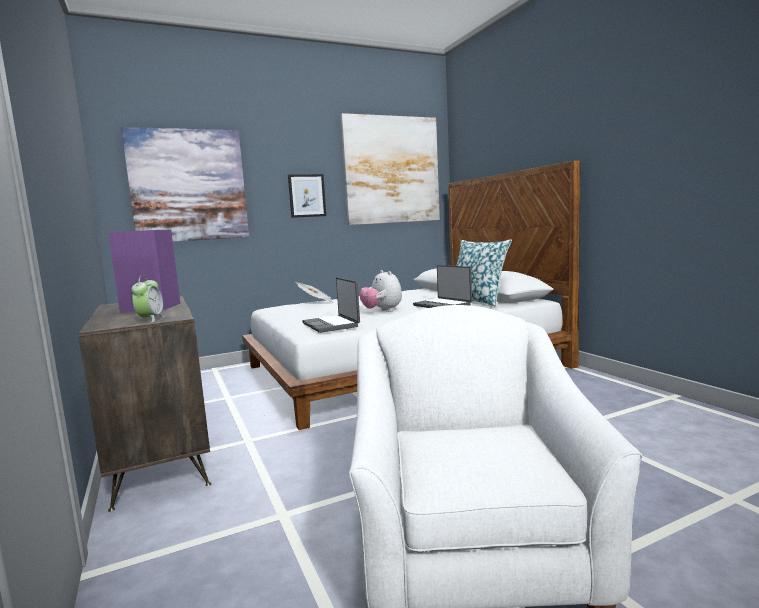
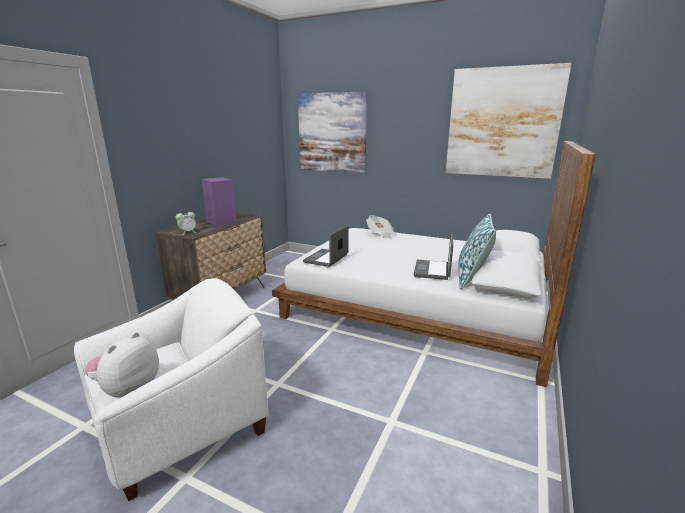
camera: 50 degrees right, 10 degrees up
(307, 195) = (413, 144): picture -> none
(382, 311) = (387, 258): plush toy -> plush toy (128, 390)

